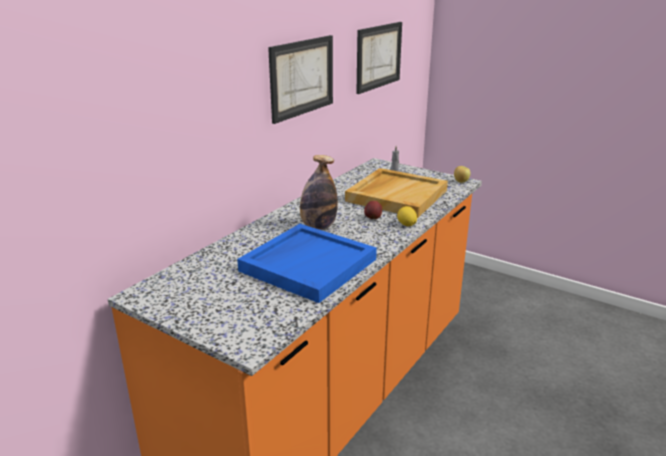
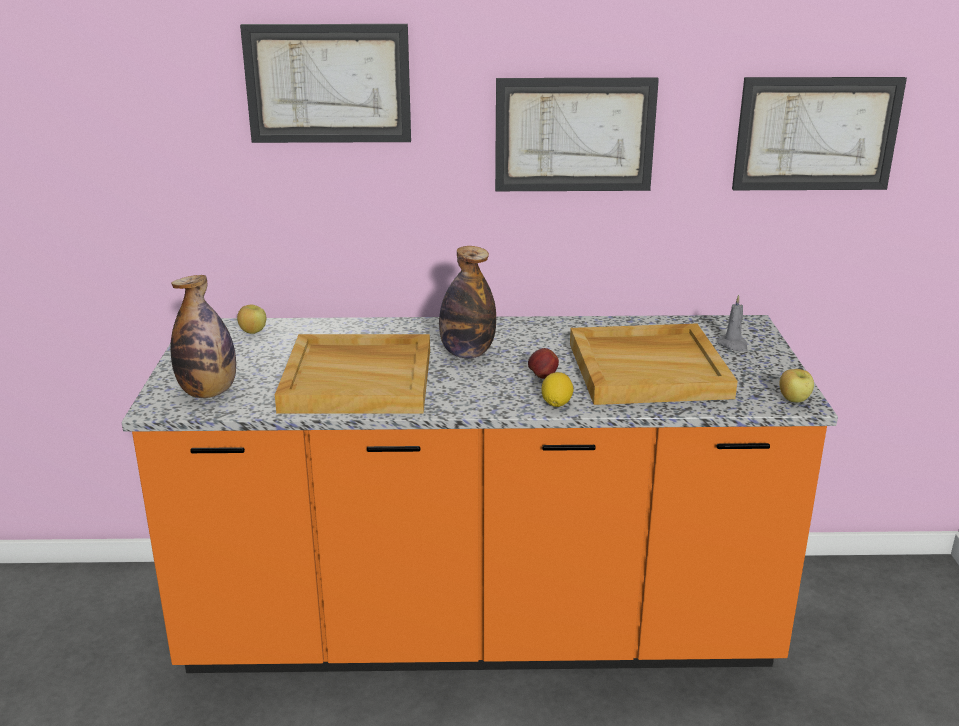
camera: 55 degrees right, 0 degrees up
(181, 279) = (253, 332): none -> apple
(182, 68) = (328, 83): none -> picture
(254, 320) = (208, 392): none -> bottle
(308, 264) = (359, 379): blue tray -> beige tray

